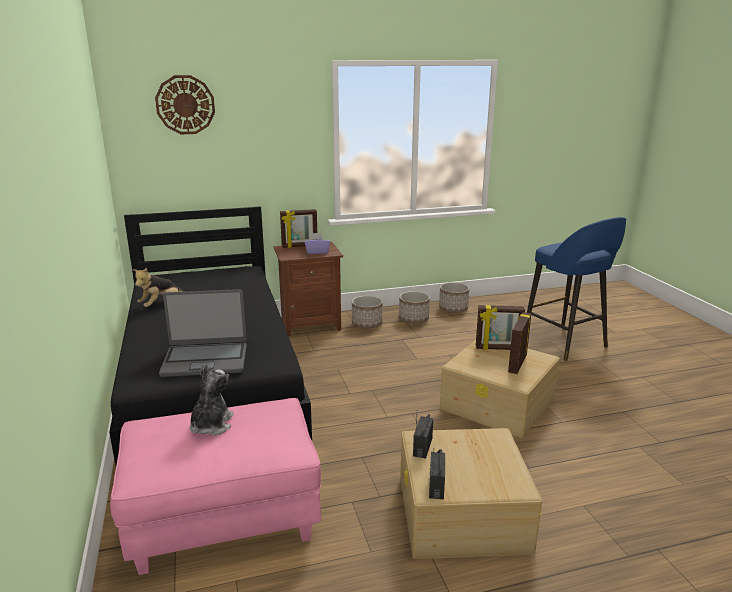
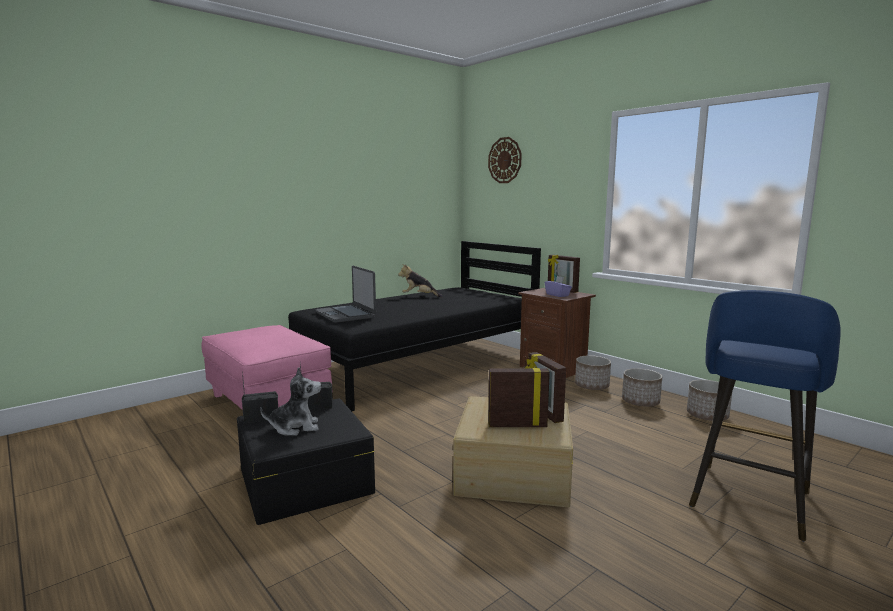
camera: 65 degrees right, 10 degrees down
(211, 425) = (273, 333): plush toy -> plush toy (295, 427)
(462, 514) = (304, 480): beige storage box -> black storage box

